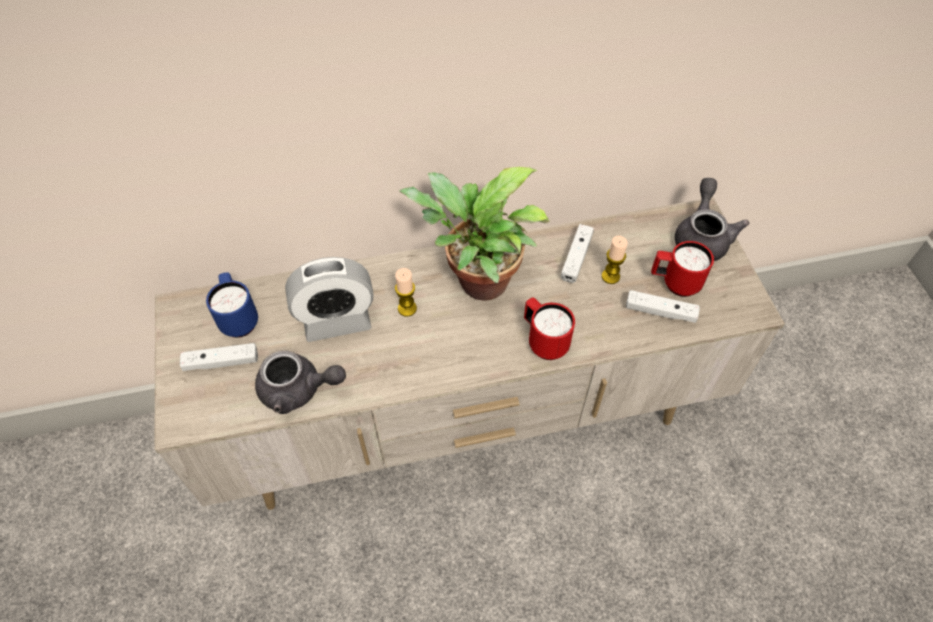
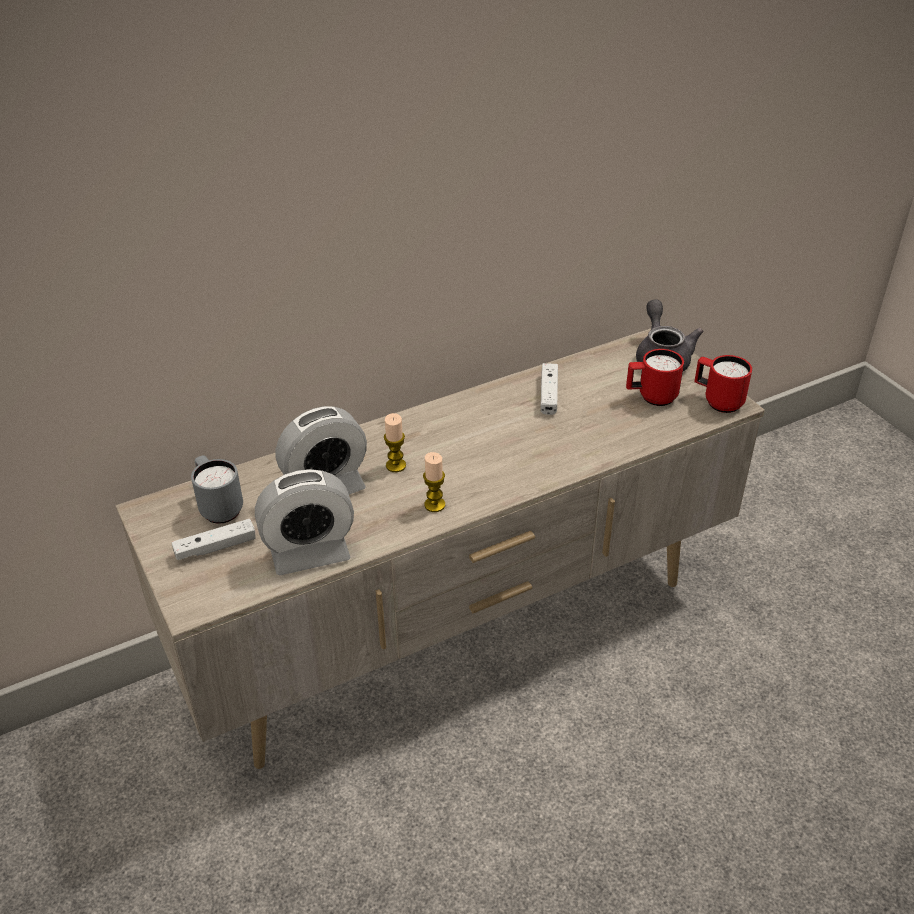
camera: 15 degrees left, 15 degrees down
(238, 318) = (219, 507): blue mug -> grey mug
(298, 390) = (310, 554): grey teapot -> alarm clock
(477, 283) = (458, 432): potted plant -> none
(543, 341) = (544, 466): red mug -> red mug (717, 401)
(610, 276) = (588, 403): candle -> candle (434, 505)
(660, 312) = (646, 422): white game controller -> none

